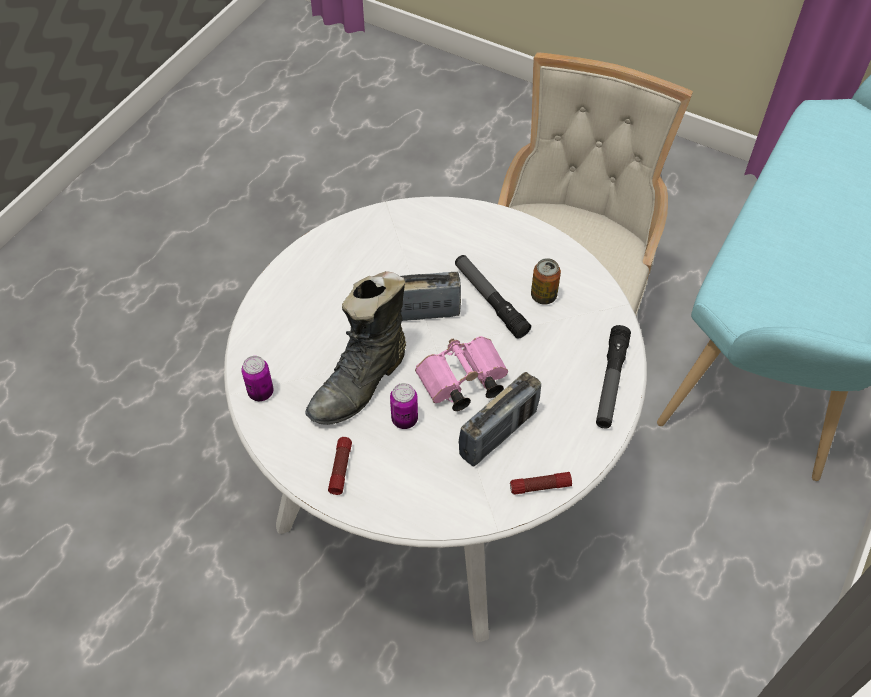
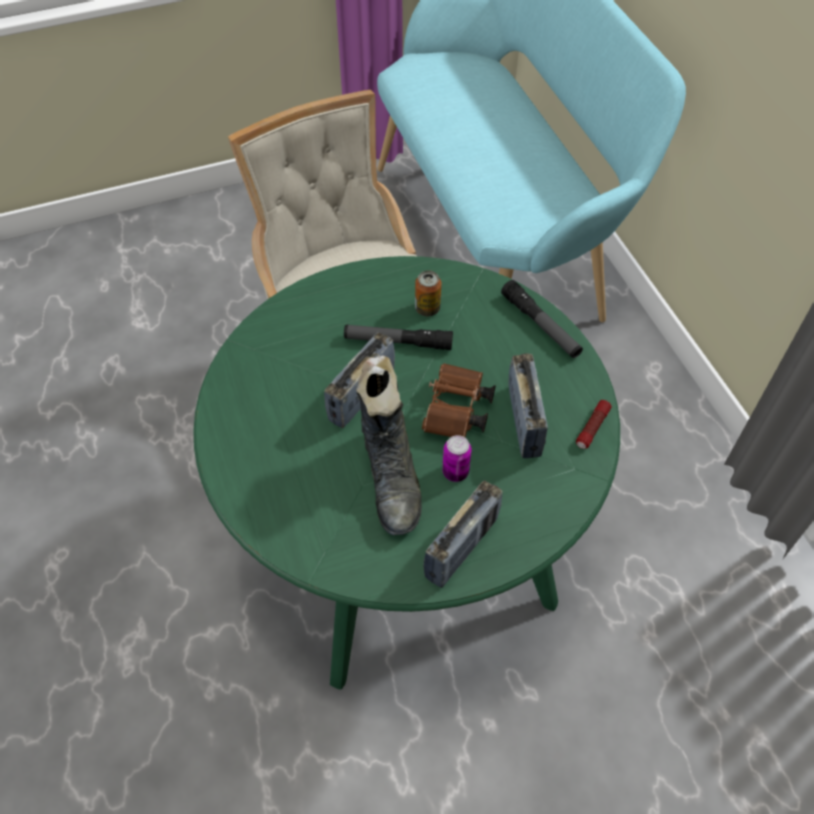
camera: 50 degrees left, 0 degrees up
(261, 392) = (330, 557): can -> none
(340, 468) = (461, 547): flashlight -> radio
(435, 488) = (407, 544): white dining table -> green dining table
(461, 383) = (456, 412): pink binoculars -> brown binoculars

